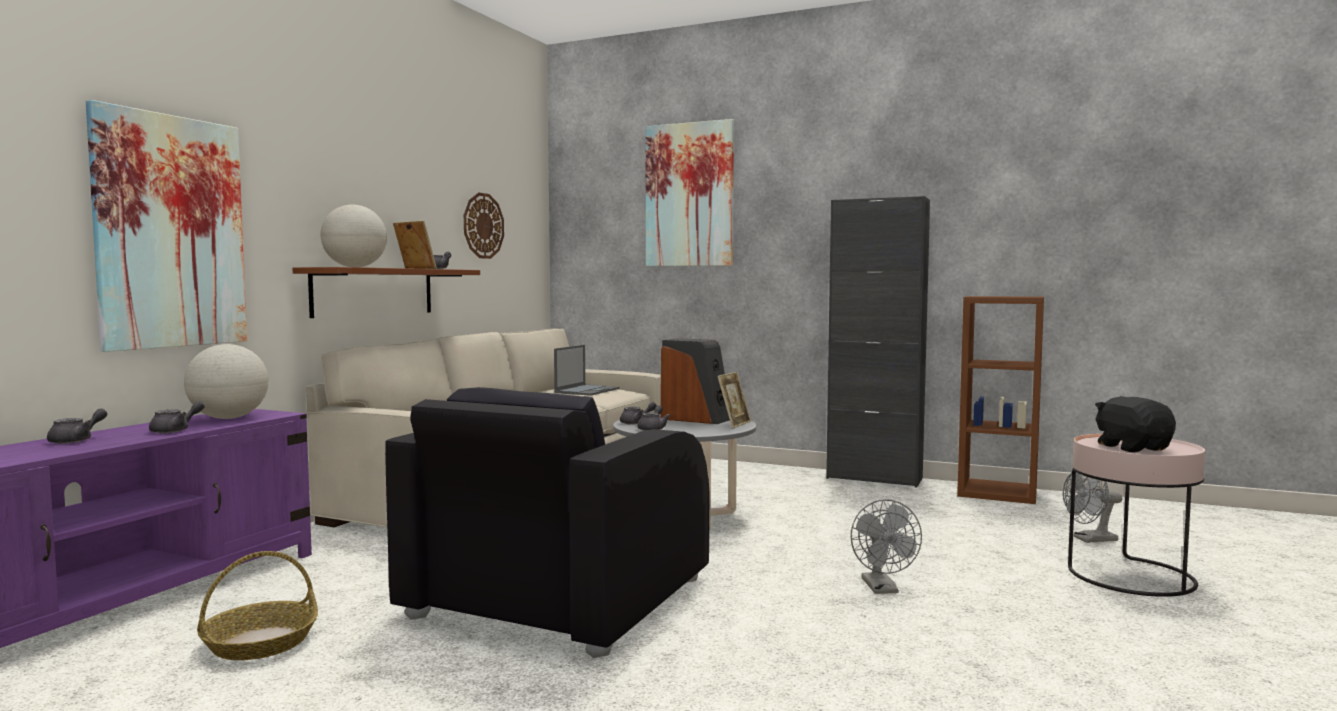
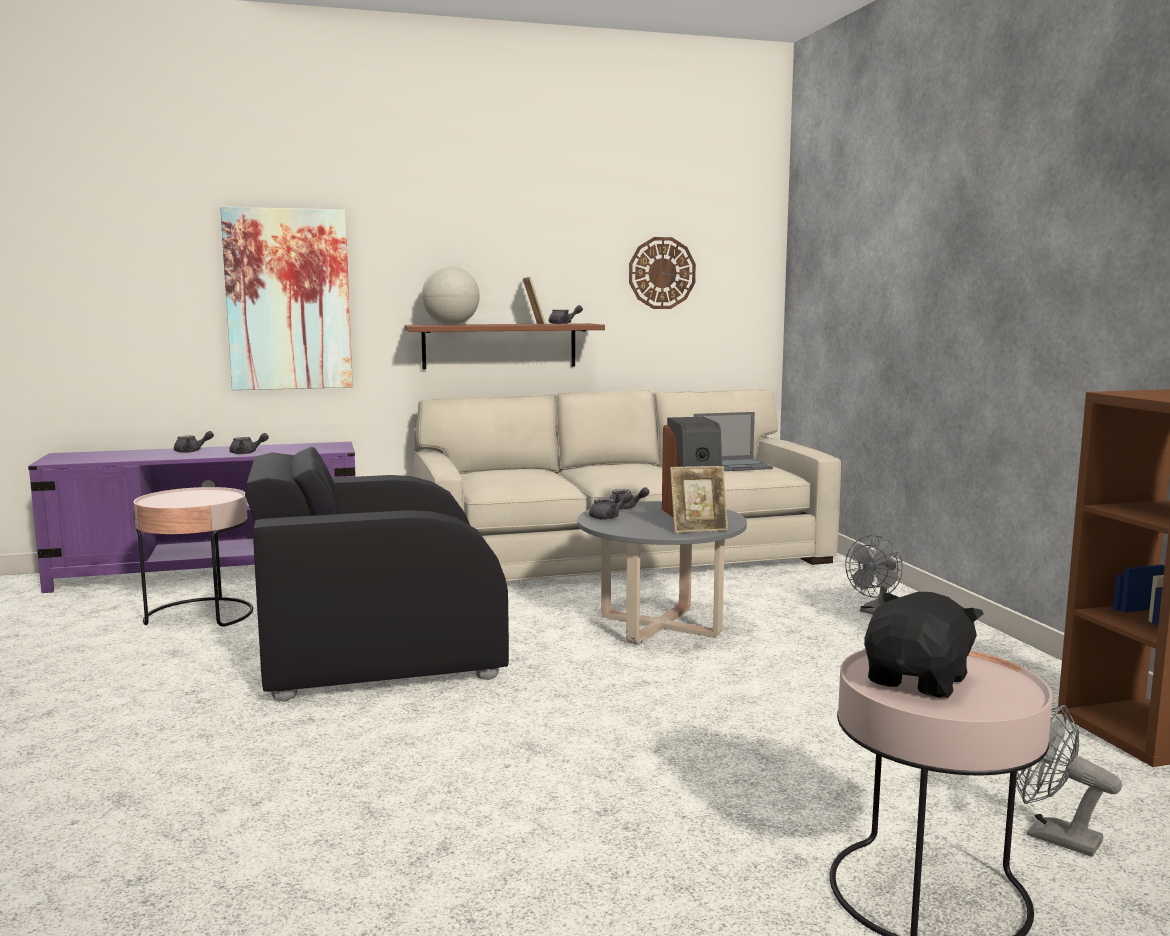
camera: 50 degrees right, 5 degrees up
(229, 418) = (305, 448): globe -> none
(261, 642) = (199, 615): basket -> pink side table
(689, 195) = (888, 223): picture -> none
(874, 478) = (1015, 656): black cabinet -> none
(882, 589) = (598, 756): grey fan -> grey fan (875, 611)

